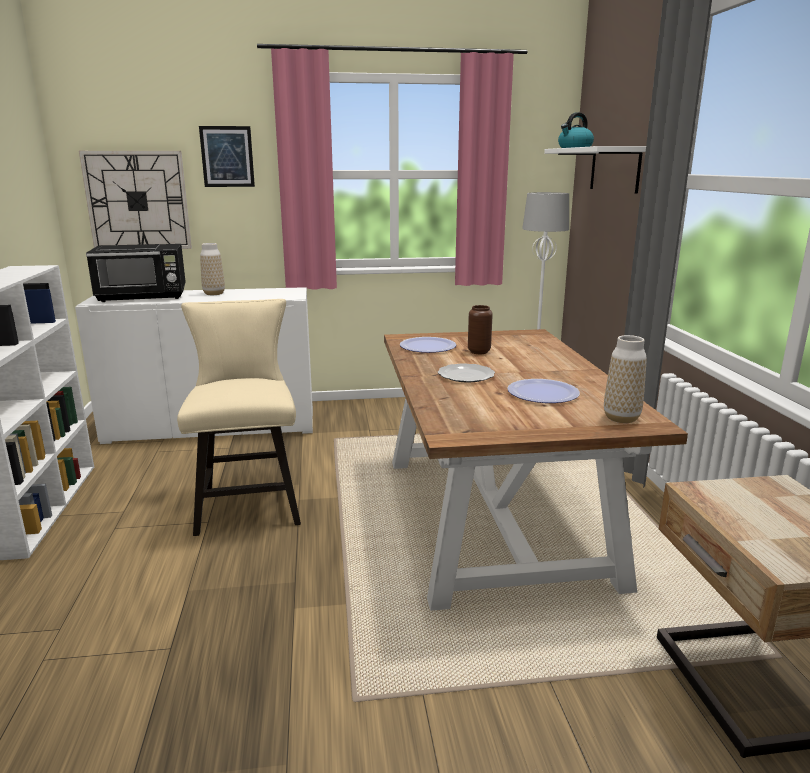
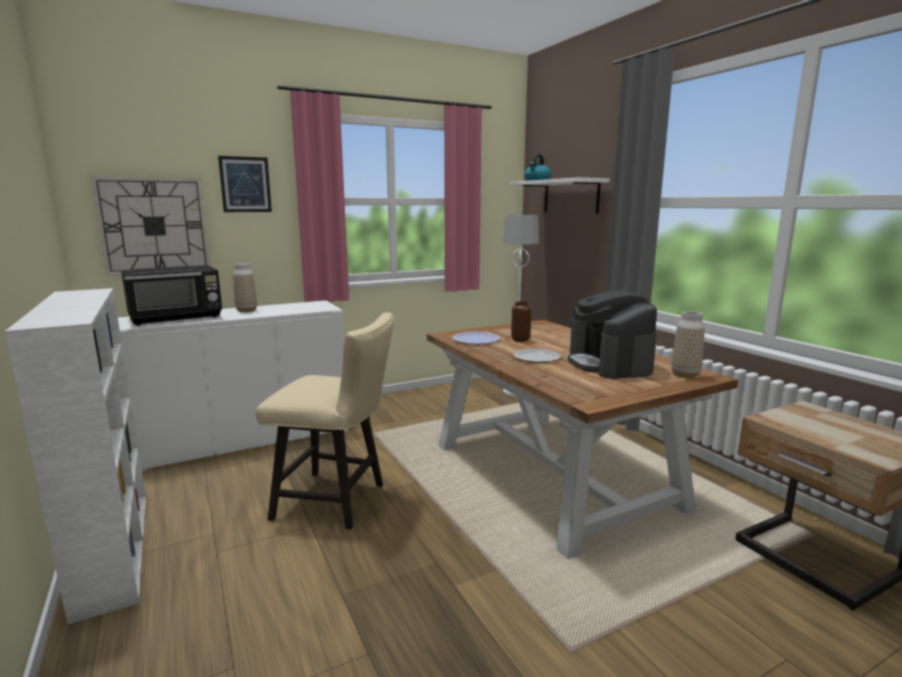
camera: 20 degrees left, 5 degrees down
(249, 503) = (337, 501): beige chair -> beige chair turned 135 degrees clockwise
(543, 393) = (609, 364): plate -> coffee machine

